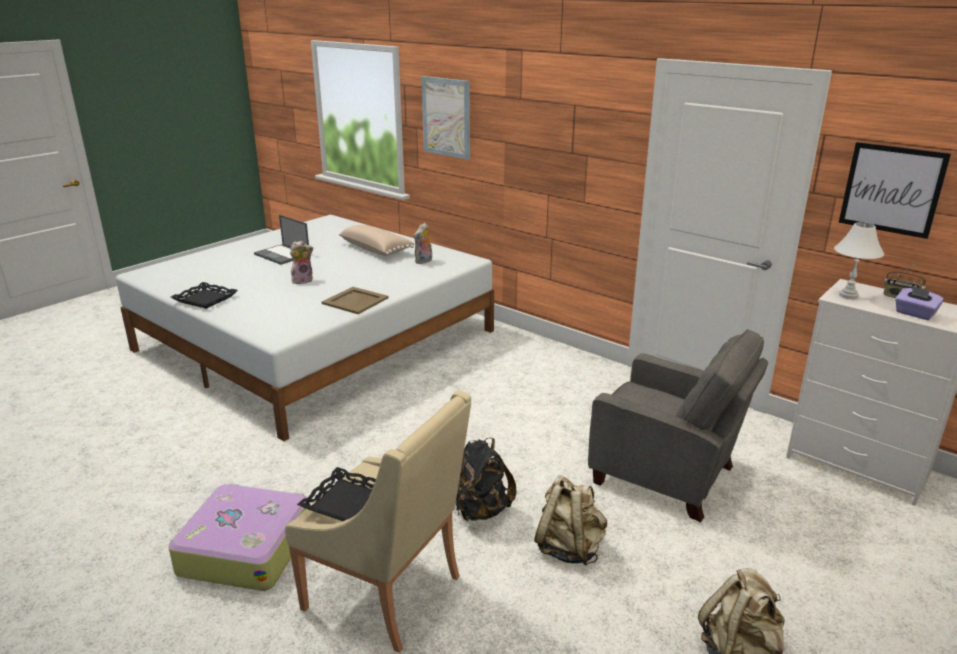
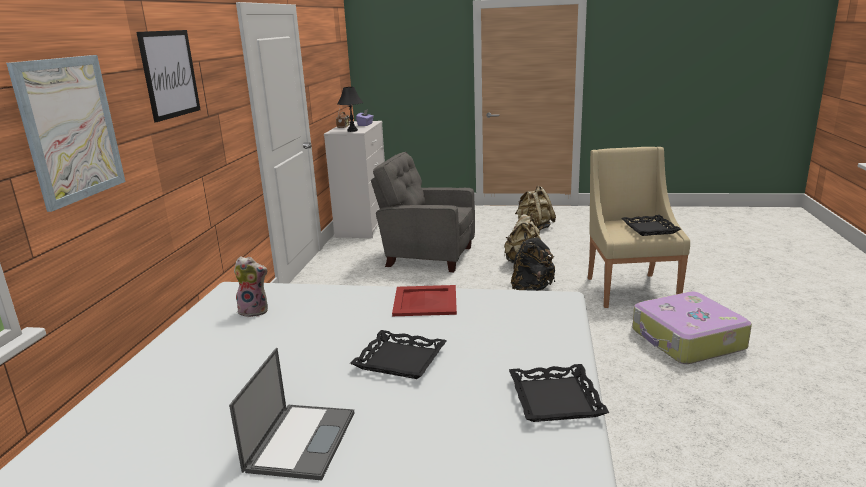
camera: 120 degrees left, 5 degrees down
(302, 280) = (400, 360): plush toy -> black tray
(355, 301) = (426, 301): beige tray -> red tray
(376, 249) = (216, 361): beige pillow -> none
(667, 476) = (427, 256): grey armchair -> grey armchair turned 75 degrees counterclockwise
(848, 295) = (352, 131): white table lamp -> black table lamp
(892, 189) = (319, 72): picture -> picture (170, 74)

